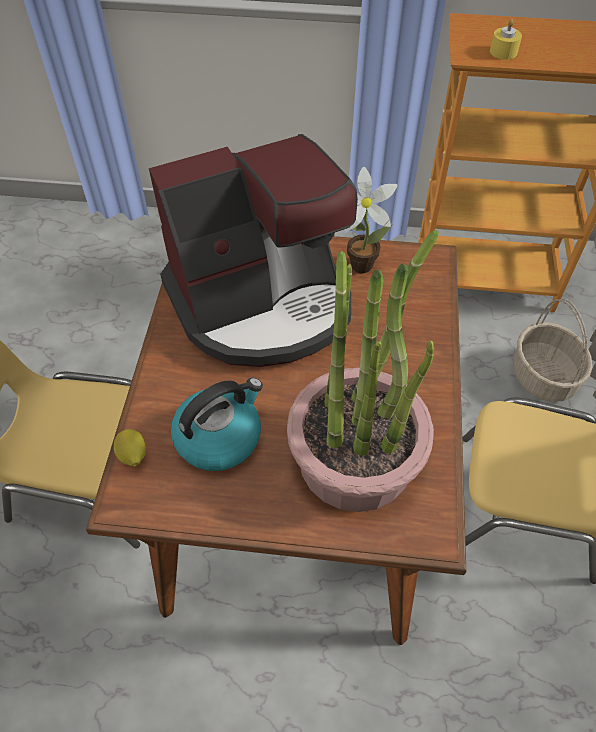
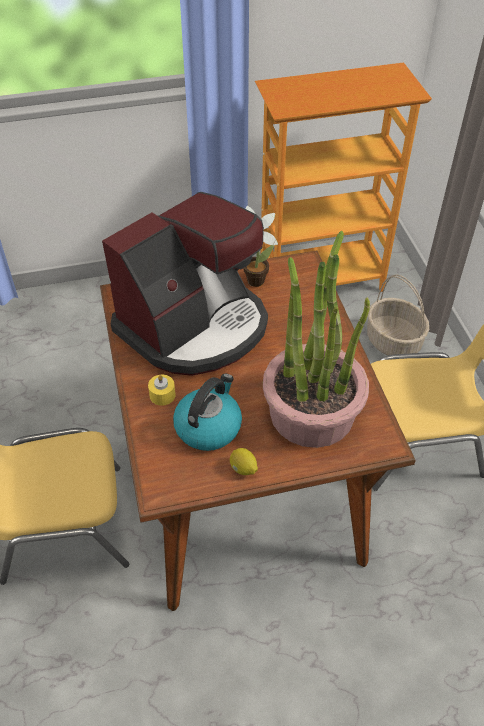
camera: 20 degrees left, 5 degrees down
(132, 455) = (150, 458): lemon -> lemon (243, 469)
(503, 52) = (307, 102): yellow candle -> yellow candle (162, 395)

